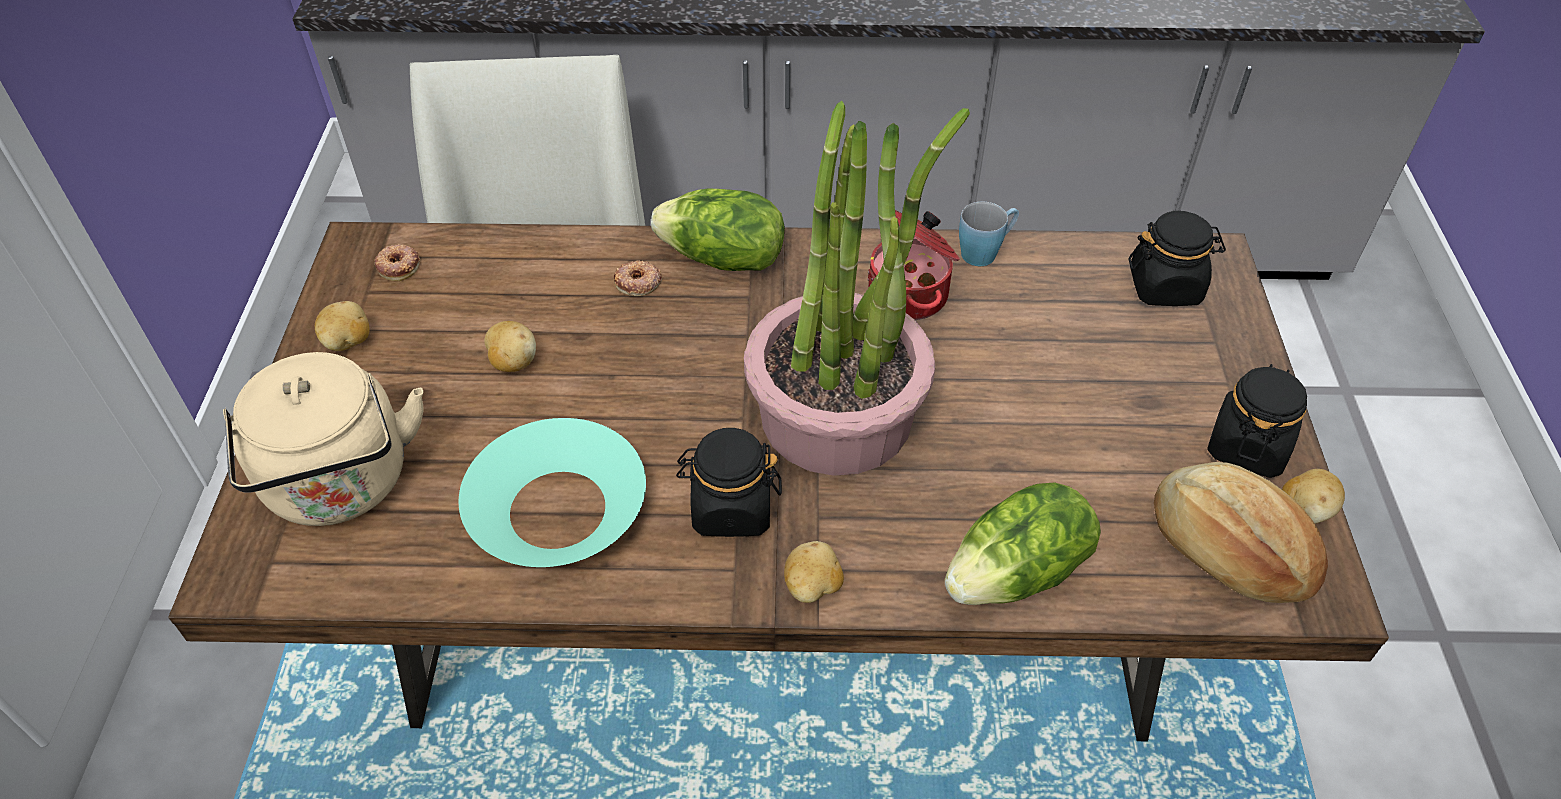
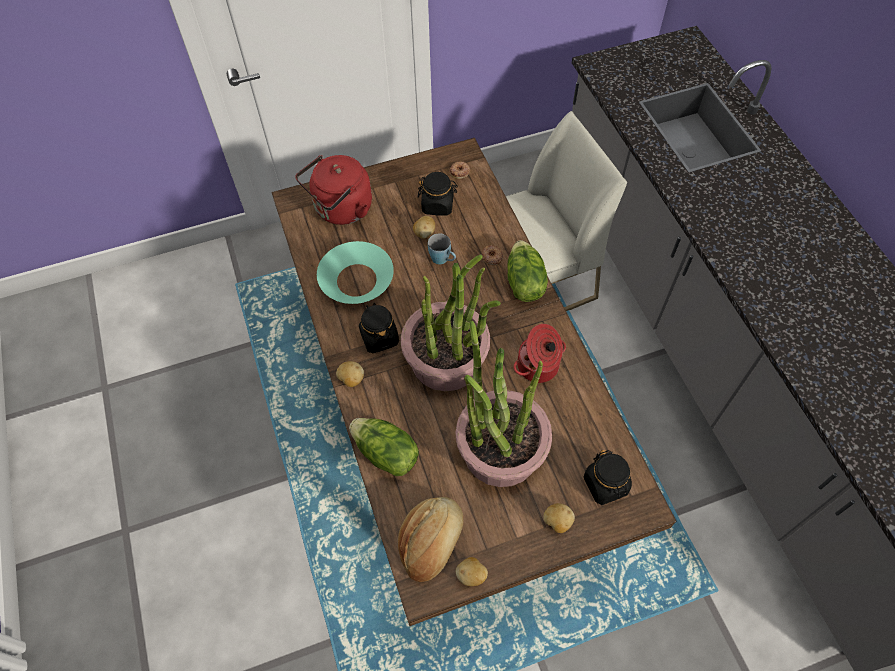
camera: 70 degrees right, 10 degrees up
(341, 487) = (341, 210): beige kettle -> red kettle
(348, 342) = (410, 177): potato -> potato (557, 522)
(985, 251) = (588, 392): blue mug -> blue mug (443, 260)
(1061, 395) = (500, 449): none -> potted plant
(1247, 446) = (503, 542): black jar -> black jar (438, 205)

